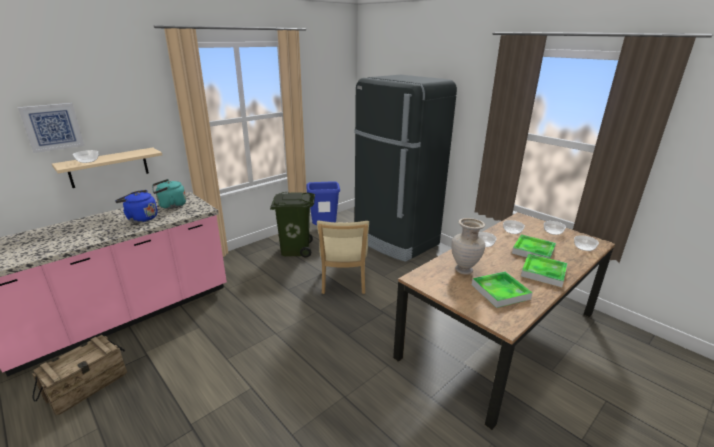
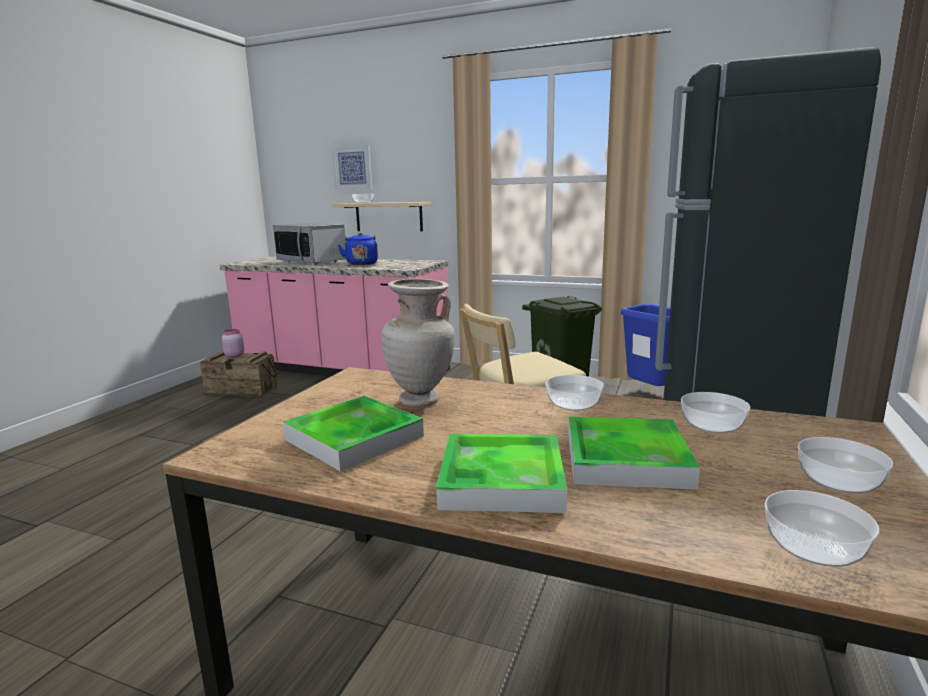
camera: 65 degrees right, 10 degrees down
(70, 359) = (234, 355): none -> pink jar
(71, 234) = (312, 261): none -> microwave
(171, 206) = (401, 263): turquoise kettle -> none

